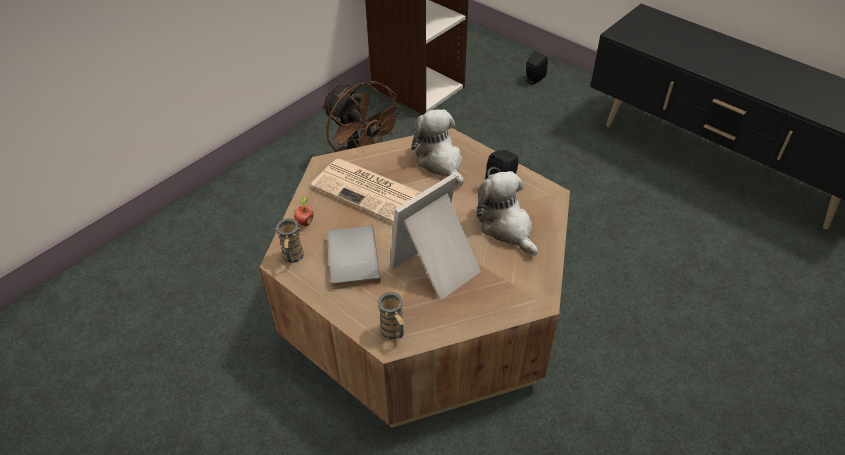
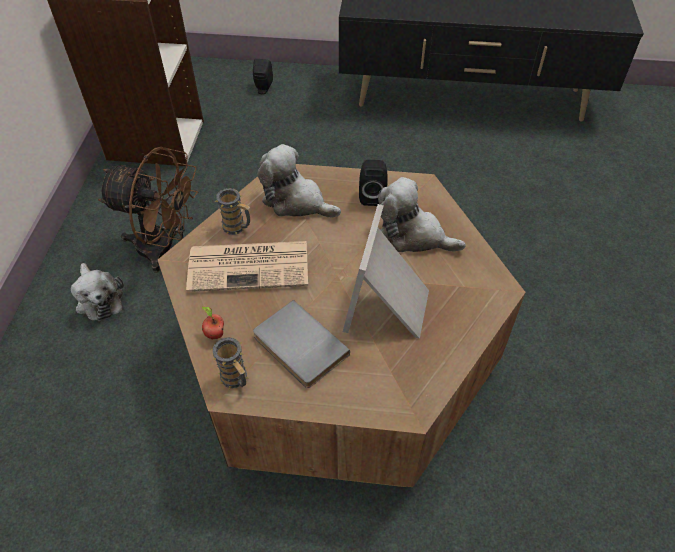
camera: 35 degrees left, 5 degrees up
(291, 181) = (99, 299): none -> plush toy
(394, 333) = (407, 397): mug -> mug (237, 228)

